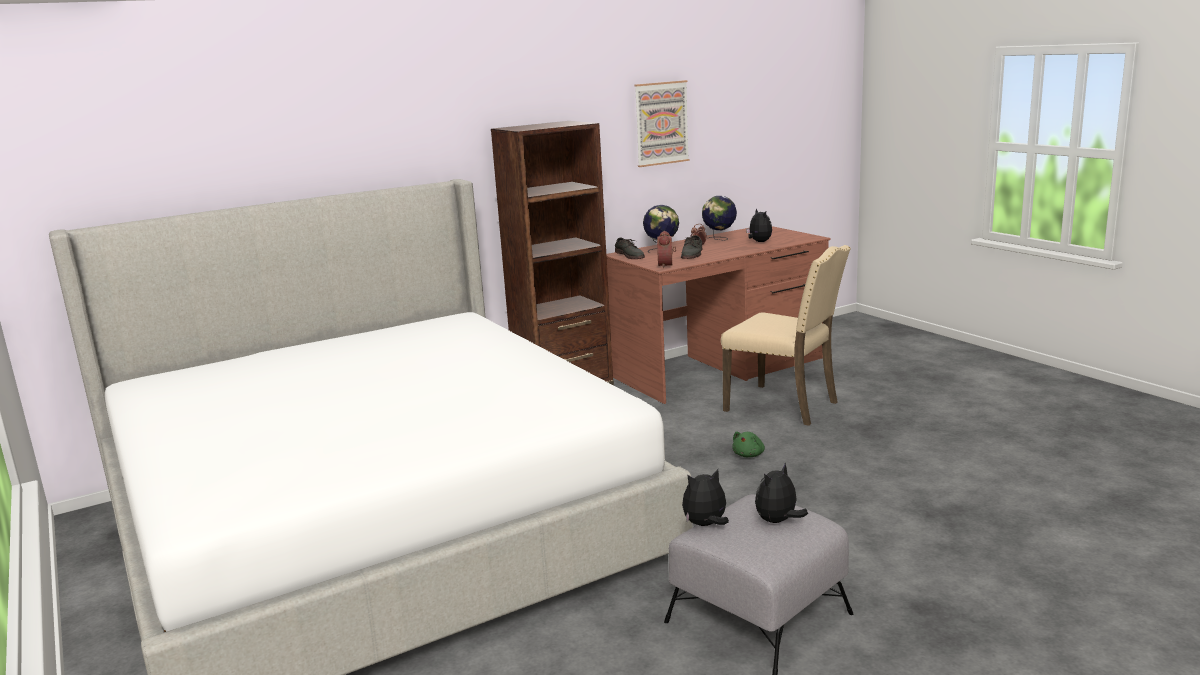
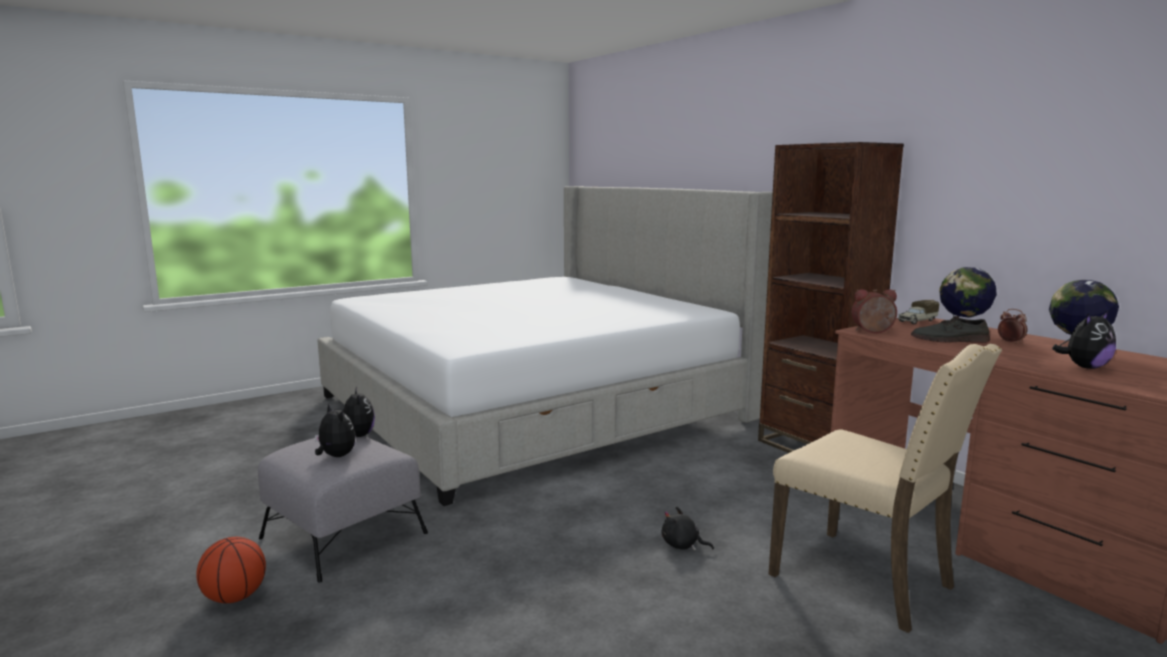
camera: 85 degrees right, 5 degrees down
(630, 255) = (916, 321): grey shoe -> toy truck
(661, 123) = (1051, 157): picture -> none
(749, 455) = (682, 545): green plush toy -> black plush toy
(784, 406) = (866, 580): beige chair -> beige chair turned 75 degrees counterclockwise
(897, 659) = (234, 597): none -> basketball

